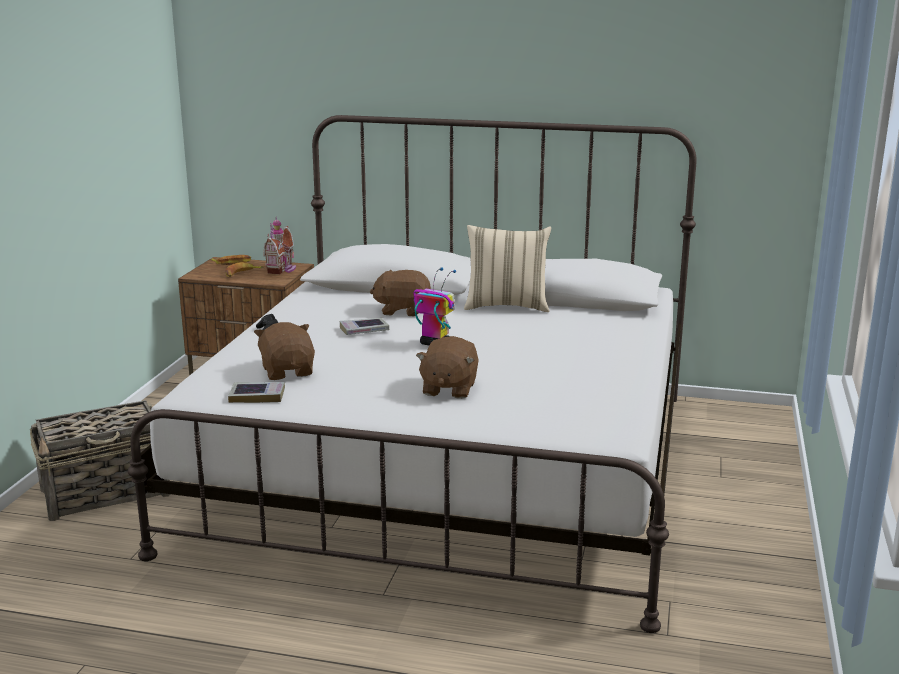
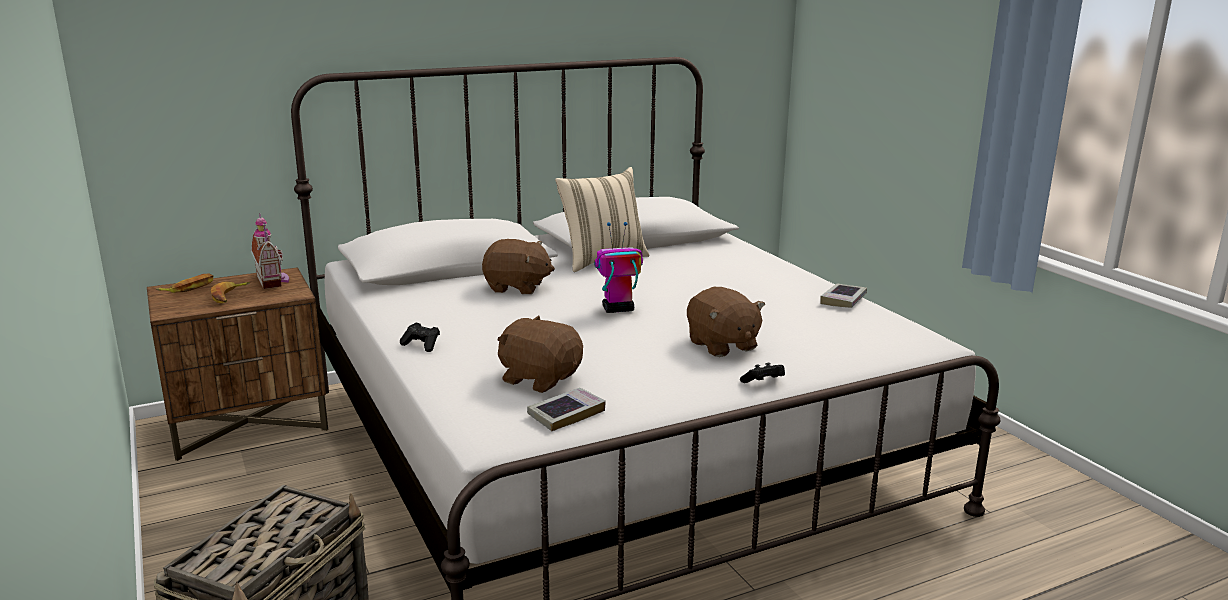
camera: 40 degrees left, 0 degrees up
(364, 330) = (523, 316): book -> book (843, 300)
(402, 310) = (517, 287): brown plush toy -> brown plush toy turned 135 degrees counterclockwise
(416, 421) = (763, 383): none -> black game controller

